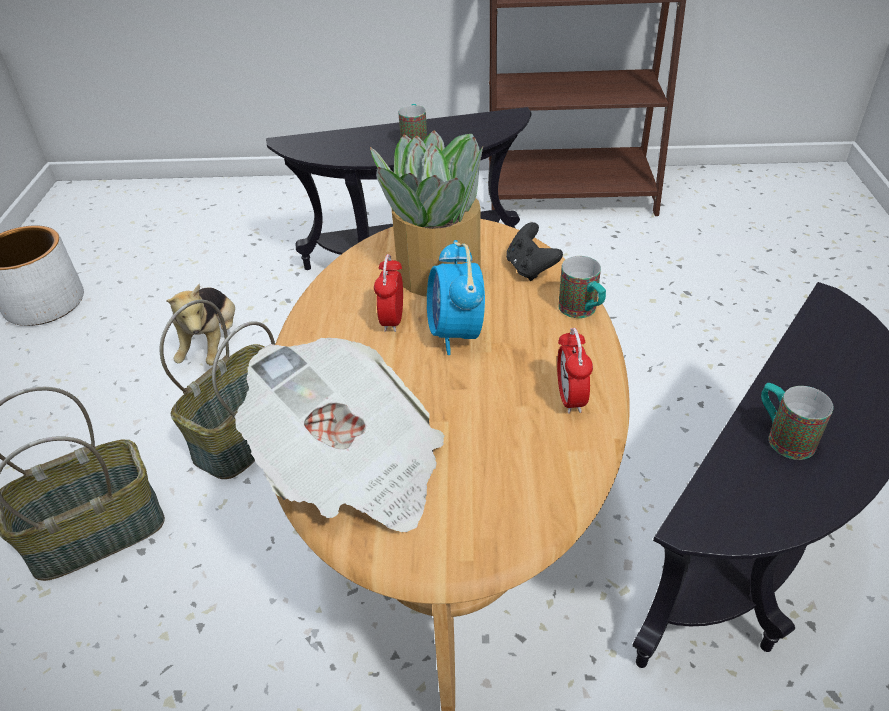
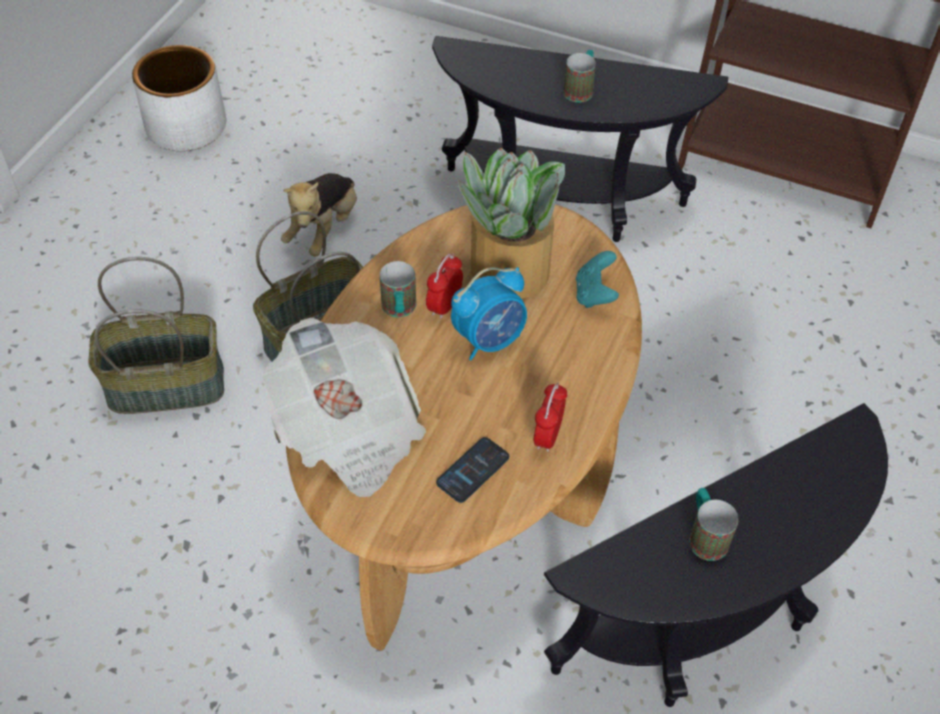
camera: 20 degrees right, 10 degrees up
(455, 334) = (489, 339): alarm clock -> alarm clock turned 135 degrees counterclockwise
(515, 458) = (473, 470): none -> phone
(530, 269) = (594, 294): black game controller -> turquoise game controller
(582, 311) = (612, 357): mug -> mug (399, 310)

